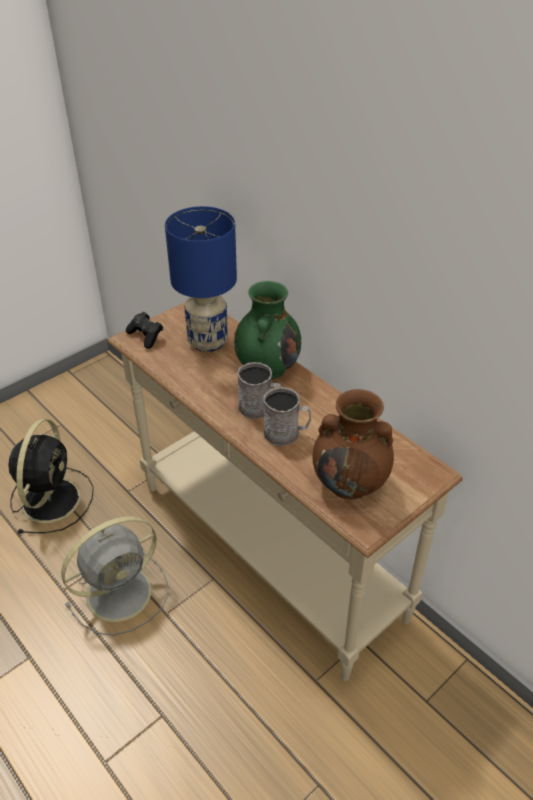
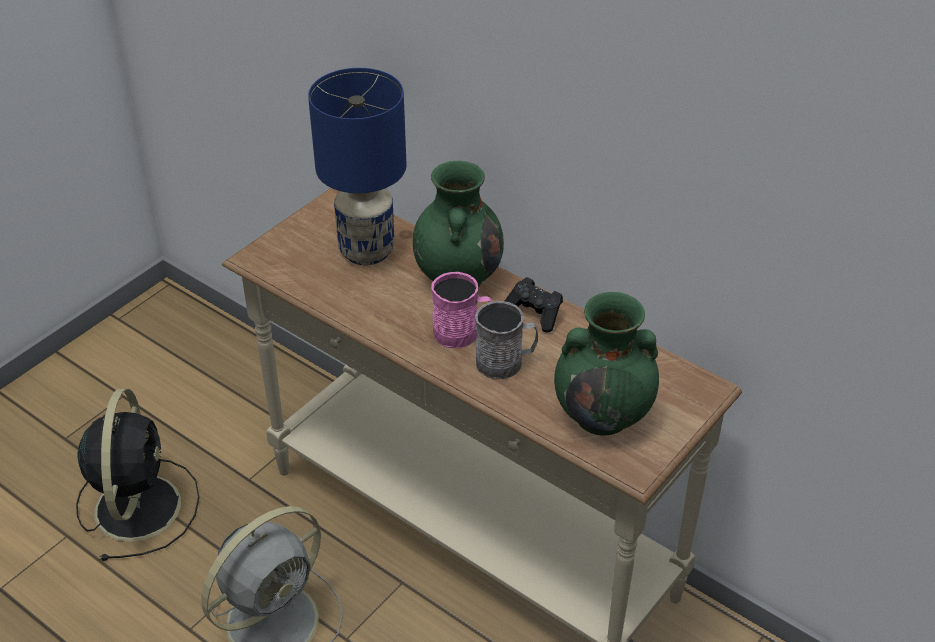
camera: 10 degrees left, 0 degrees up
(146, 336) = (277, 253): black game controller -> black game controller (534, 314)
(260, 408) = (462, 333): grey mug -> pink mug
(350, 483) = (604, 415): brown vase -> green vase

